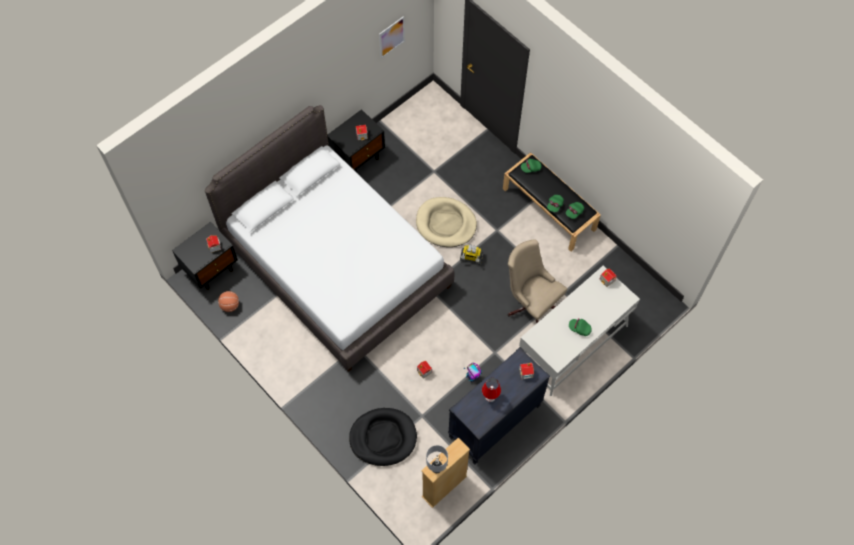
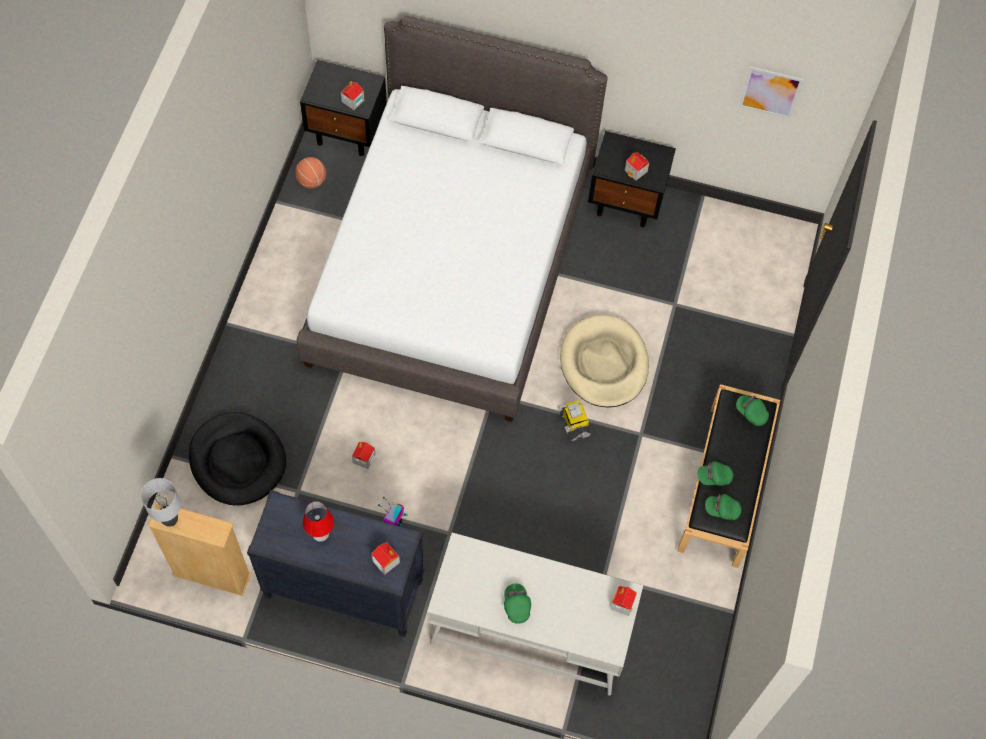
camera: 55 degrees right, 0 degrees up
(531, 303) = (557, 540): beige office chair -> none

